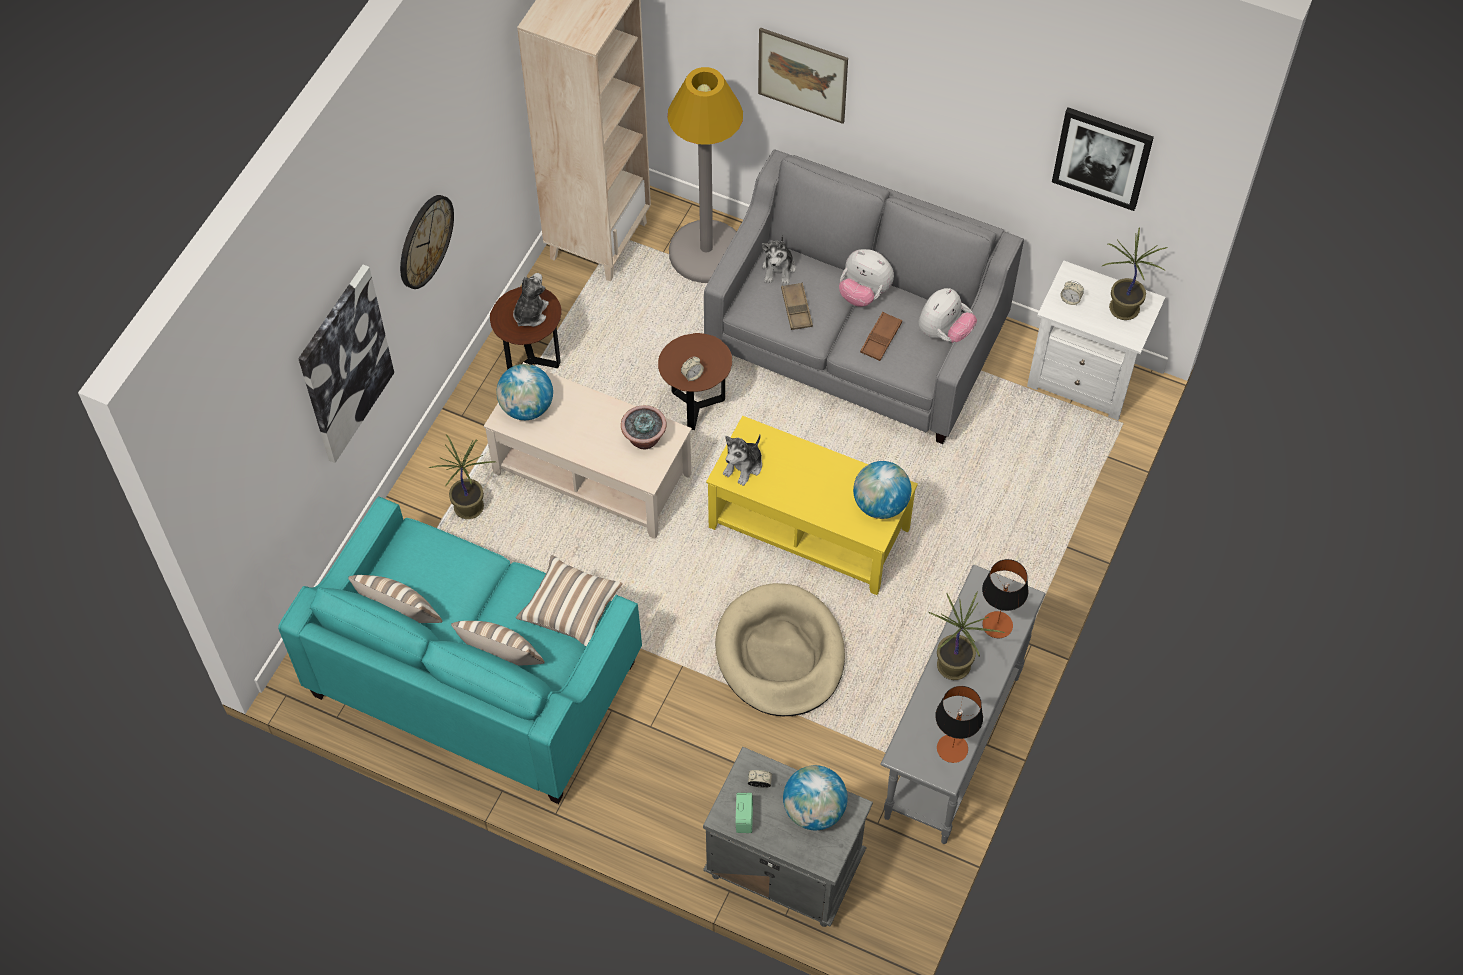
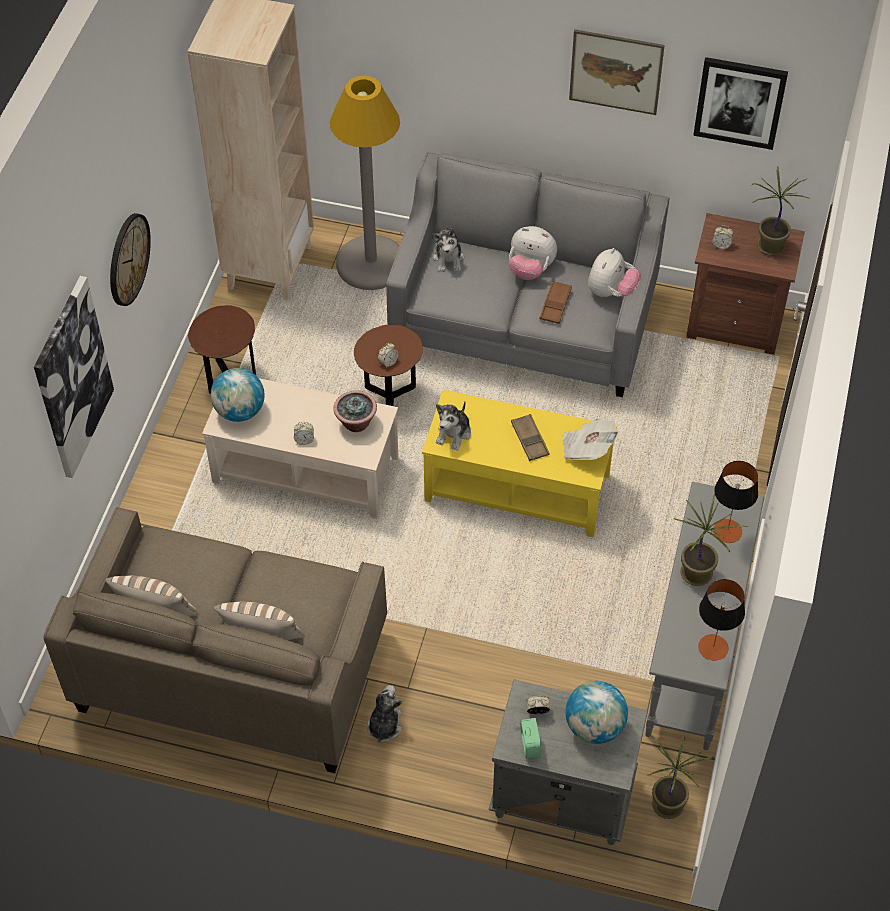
camera: 10 degrees left, 5 degrees down
(469, 506) = (195, 516): potted plant -> potted plant (667, 804)
(475, 678) = (231, 670): turquoise sofa -> beige sofa
(530, 313) = (225, 329): plush toy -> plush toy (384, 725)
(571, 608) = (319, 583): pillow -> none
(587, 450) = (304, 440): none -> alarm clock
(780, 653) = (515, 603): beige dog bed -> none
(796, 309) = (472, 290): brown tray -> brown tray (529, 440)
(802, 75) = (450, 73): picture -> picture (616, 72)
(880, 504) = (587, 448): globe -> newspaper
(1084, 378) = (735, 323): white nightstand -> brown nightstand

